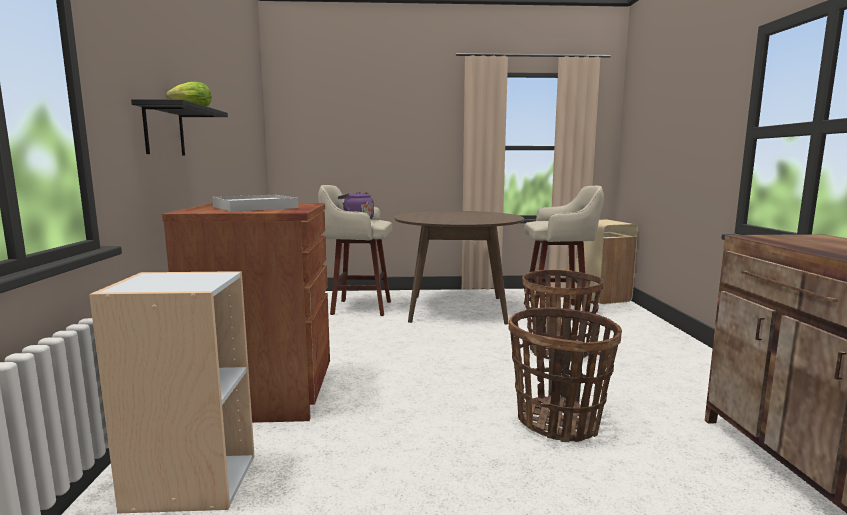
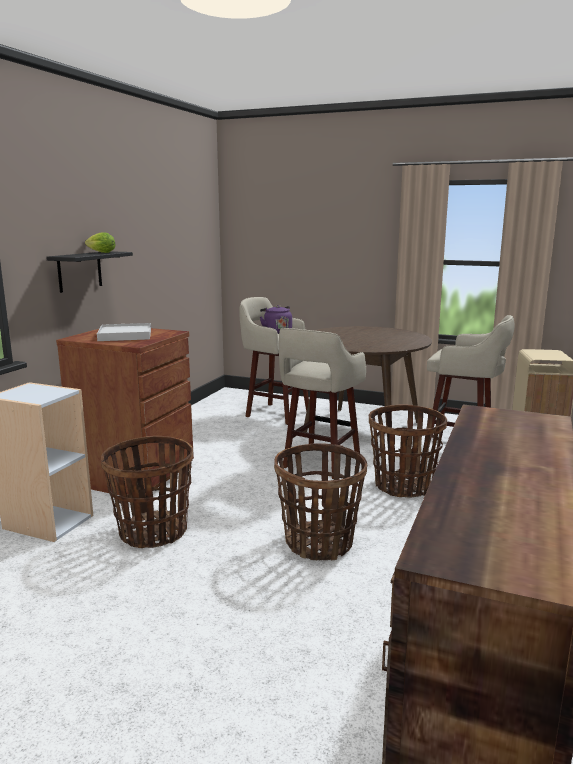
camera: 25 degrees right, 5 degrees up
(361, 458) = (153, 532): none -> basket
(458, 345) = (320, 464): none -> beige stool

